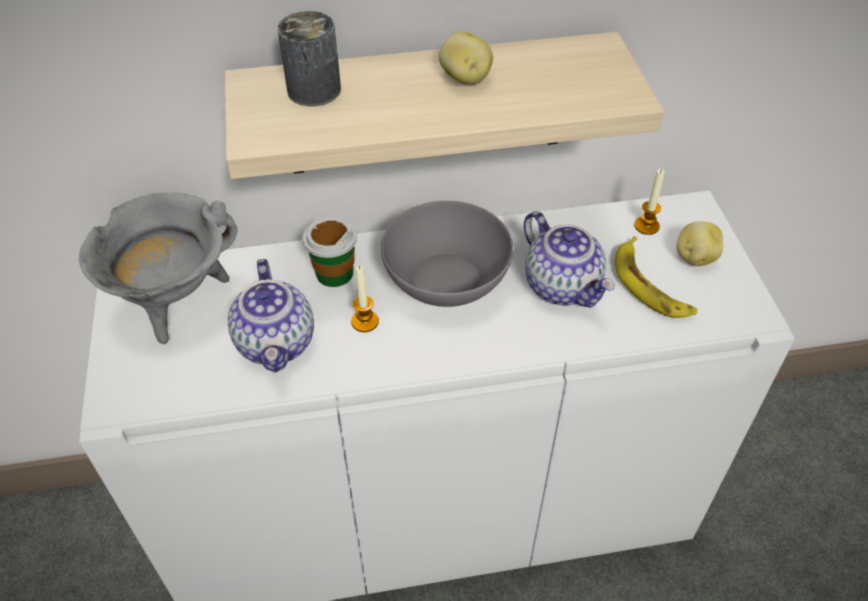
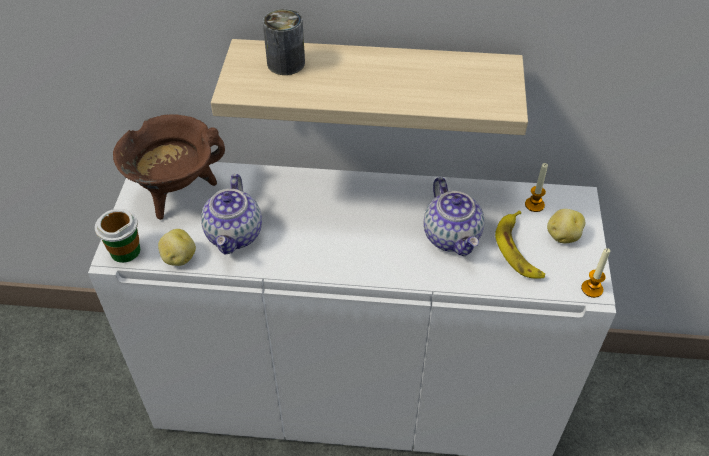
camera: 15 degrees right, 0 degrees up
(176, 302) = (176, 193): grey cooking pot -> brown cooking pot
(334, 273) = (290, 194): cup -> cup (125, 251)
(365, 321) = (300, 233): candle -> candle (592, 289)
(446, 280) = (367, 215): grey bowl -> none
(465, 78) = (393, 72): potato -> potato (178, 258)

